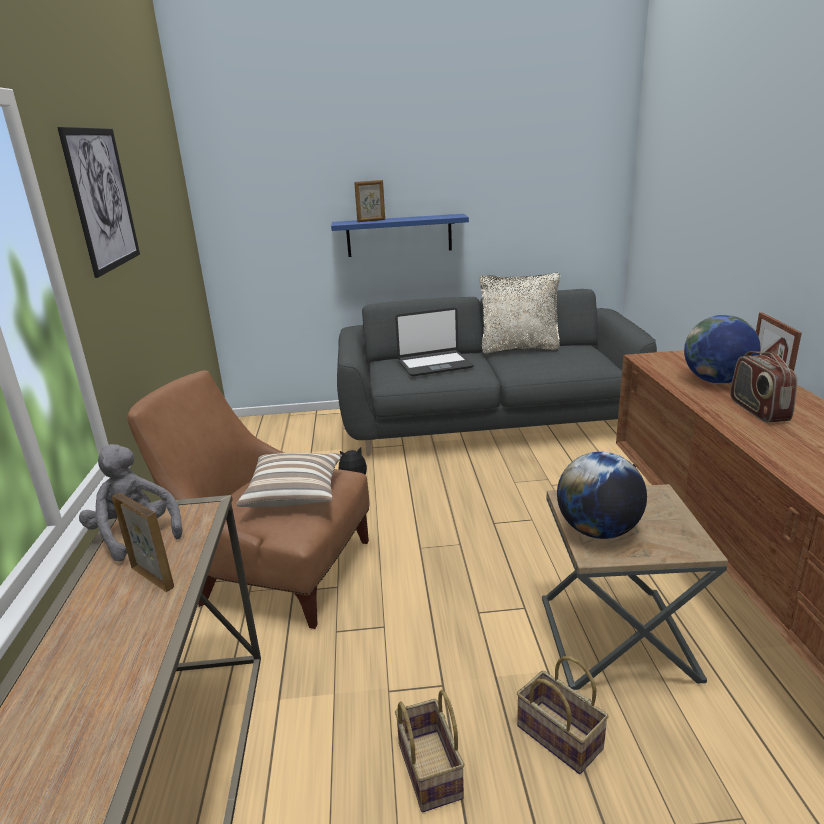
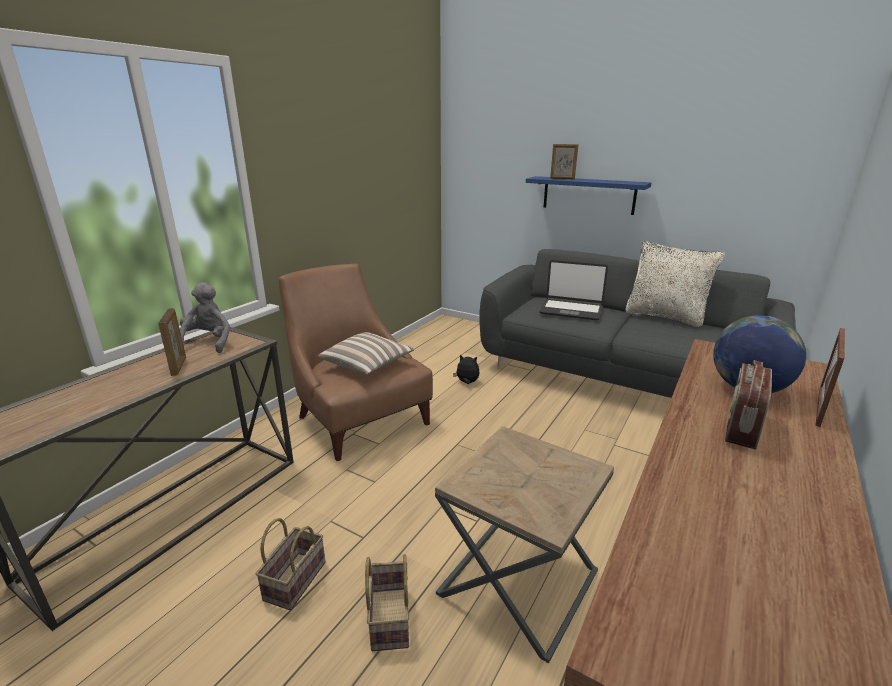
camera: 35 degrees right, 0 degrees up
(102, 199) = (315, 135): picture -> none
(598, 531) = (491, 471): globe -> none

